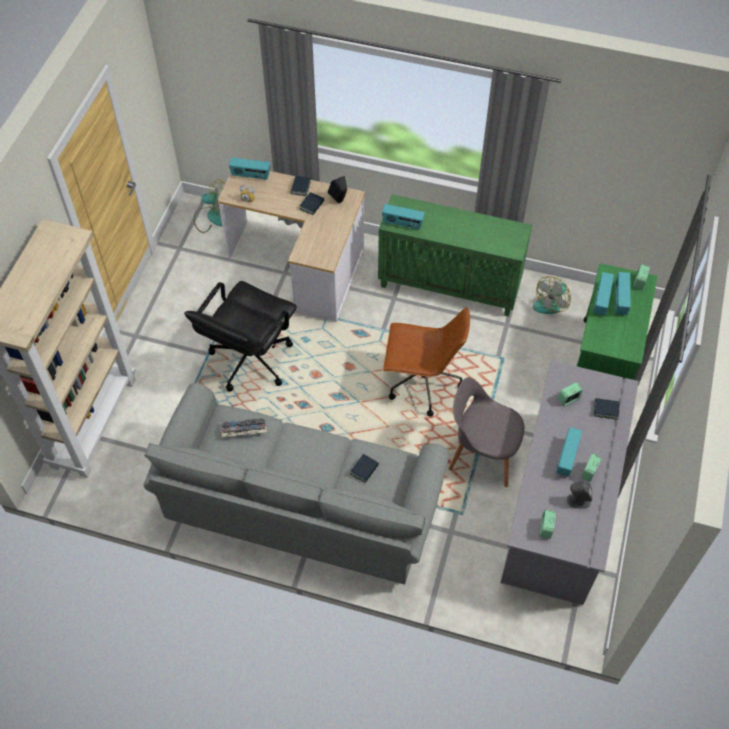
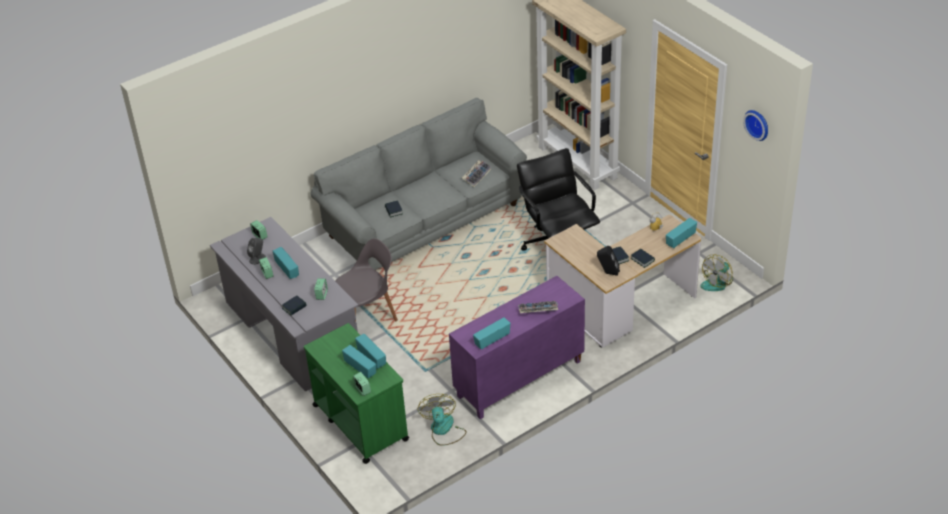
camera: 130 degrees right, 15 degrees down
(142, 66) = (758, 124): none -> wall clock
(402, 224) = (548, 289): radio -> radio (492, 340)
(422, 383) = (450, 317): brown office chair -> none
(436, 216) = (537, 311): none -> keyboard
(450, 286) = (519, 380): green cabinet -> purple cabinet

